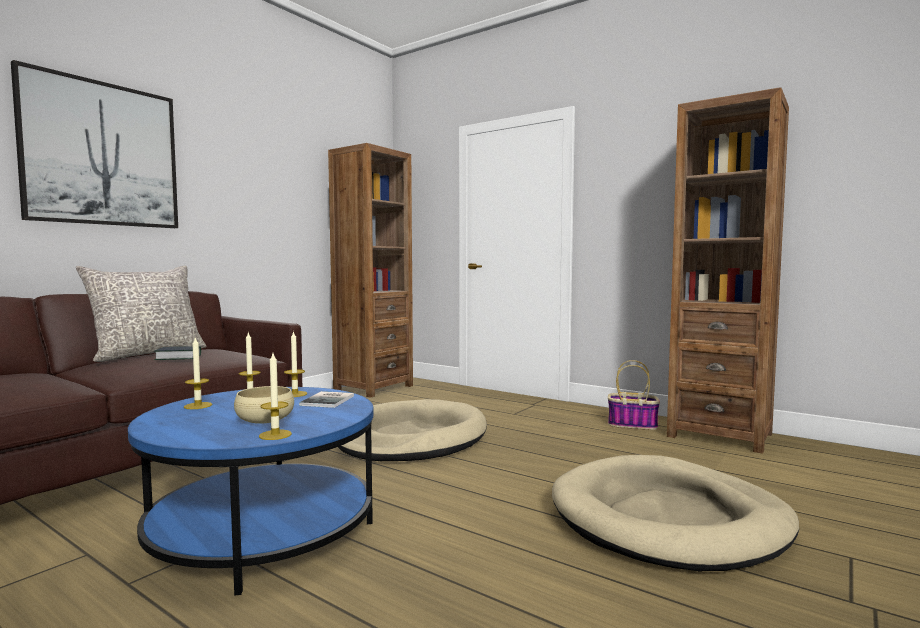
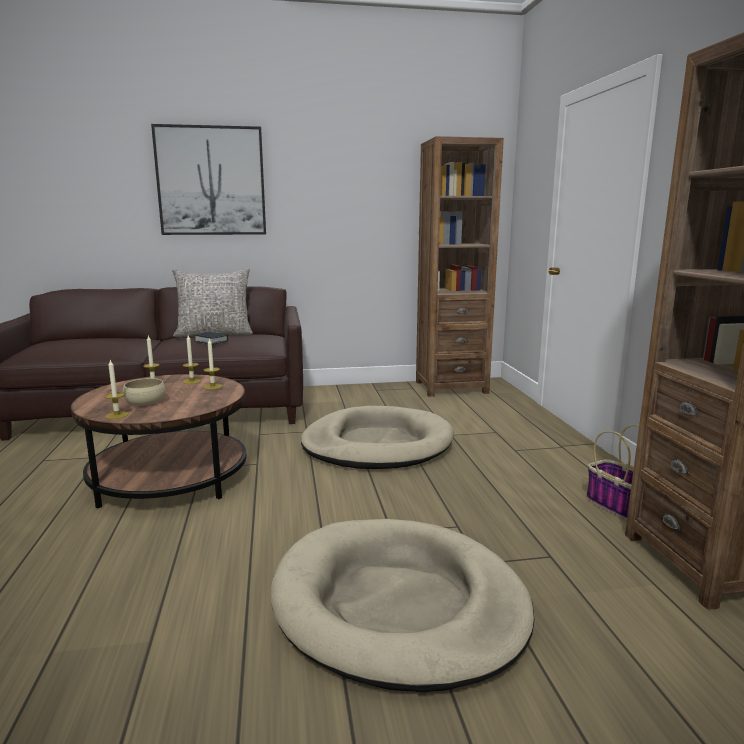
camera: 45 degrees right, 10 degrees up
(263, 531) = (170, 477): blue coffee table -> brown coffee table
(329, 400) = (211, 397): book -> none

